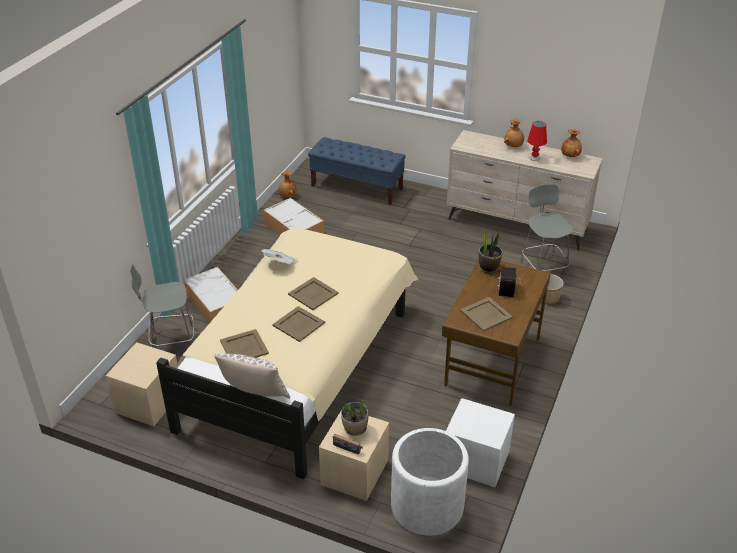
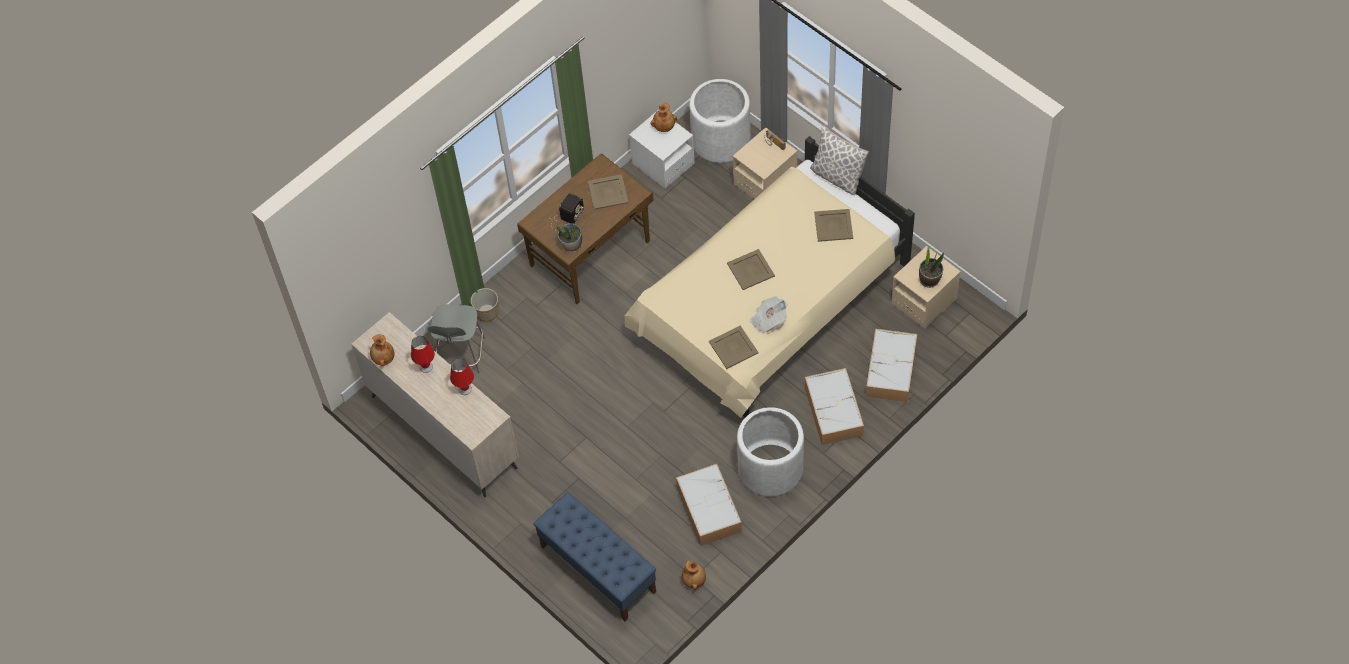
camera: 155 degrees left, 20 degrees up
(171, 341) = (891, 371): grey chair -> storage box
(256, 259) = (770, 468): none -> white planter
(298, 324) = (777, 236): beige tray -> beige tray (733, 347)
(355, 429) = (762, 157): potted plant -> potted plant (929, 279)
(495, 154) = (465, 389): none -> red table lamp
(513, 146) = (434, 396): brown vase -> brown vase (664, 126)

